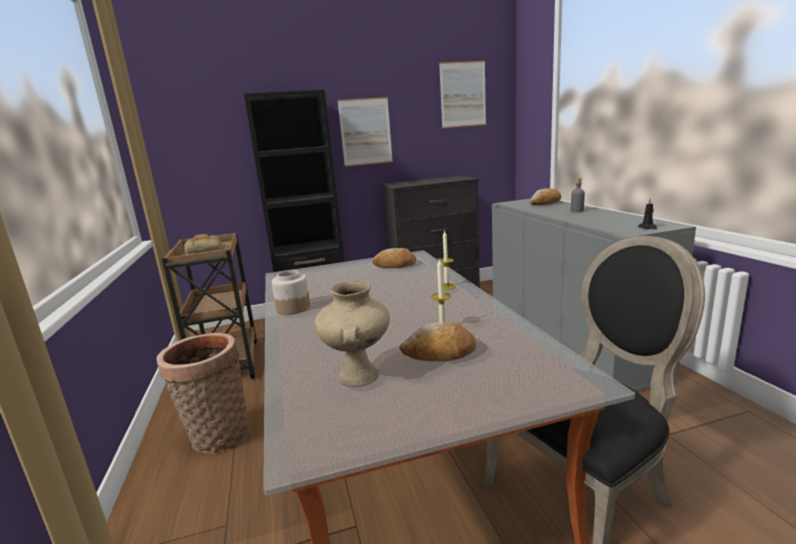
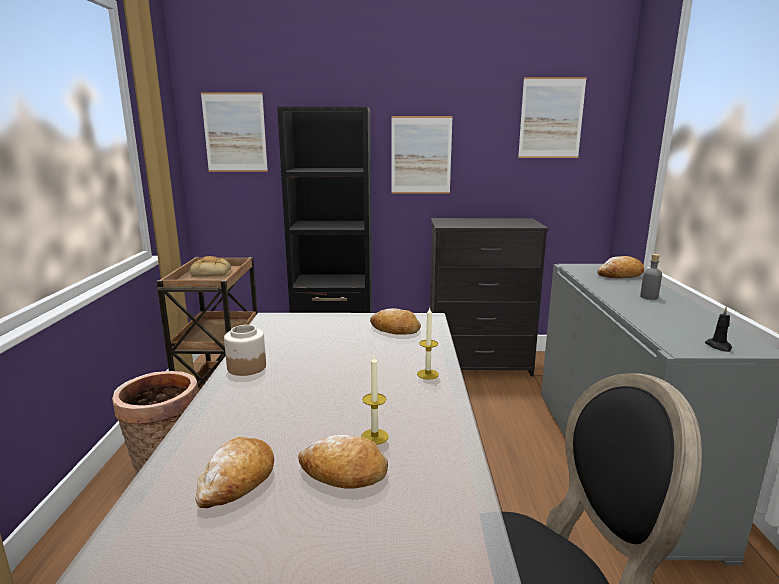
camera: 15 degrees right, 0 degrees up
(196, 124) = (235, 133): none -> picture
(359, 376) = (237, 481): beige vase -> bread

